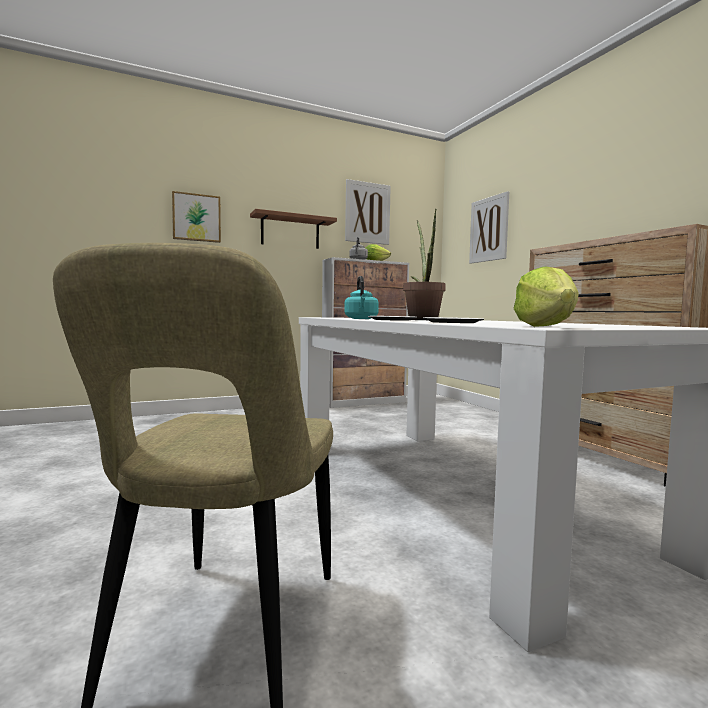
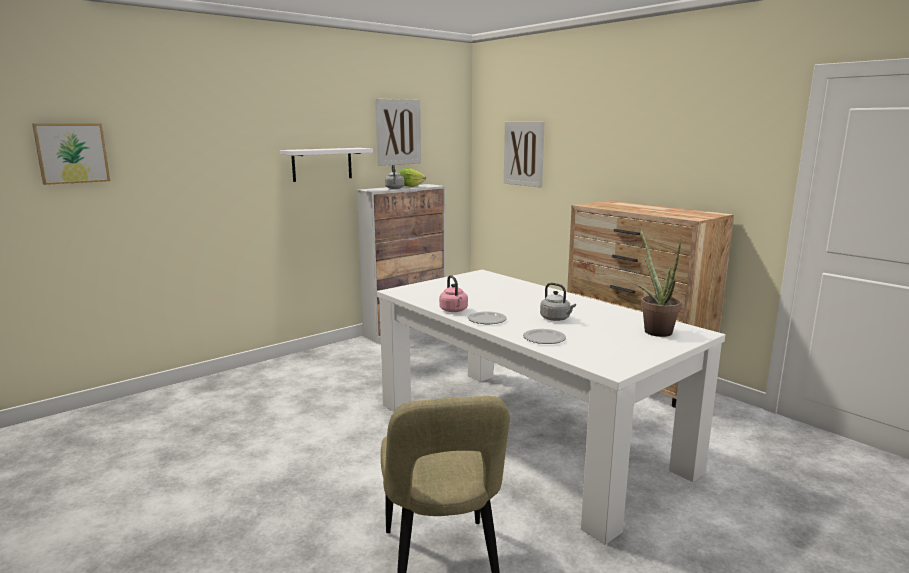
camera: 15 degrees left, 10 degrees up
(196, 218) = (224, 163): picture -> picture (72, 153)
(290, 232) = (322, 164): brown shelf -> white shelf
(361, 319) = (454, 310): turquoise kettle -> pink kettle
(422, 320) = (502, 307): potted plant -> potted plant (654, 330)
(484, 321) = (556, 319): none -> grey kettle
(546, 326) = (613, 364): lettuce -> none

